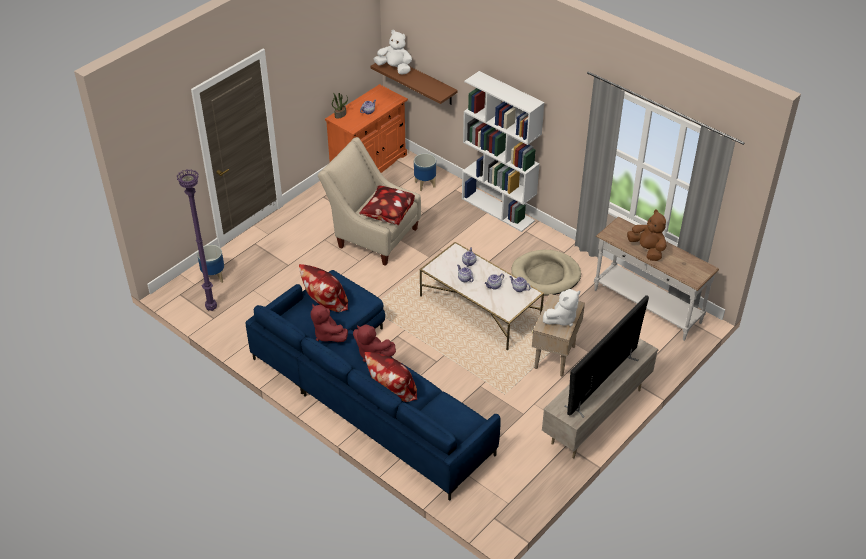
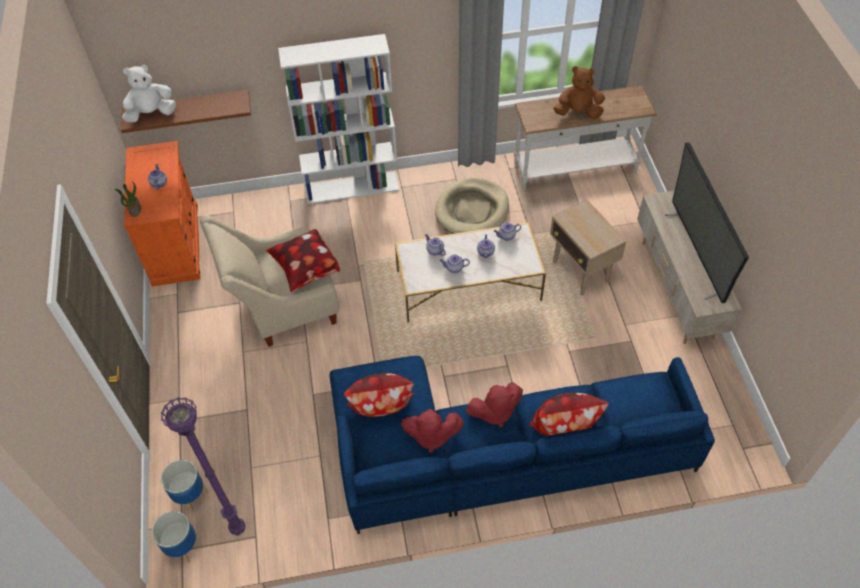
camera: 50 degrees left, 10 degrees up
(425, 184) = (256, 218): planter -> planter (183, 546)
(562, 318) = (594, 228): white plush toy -> none

